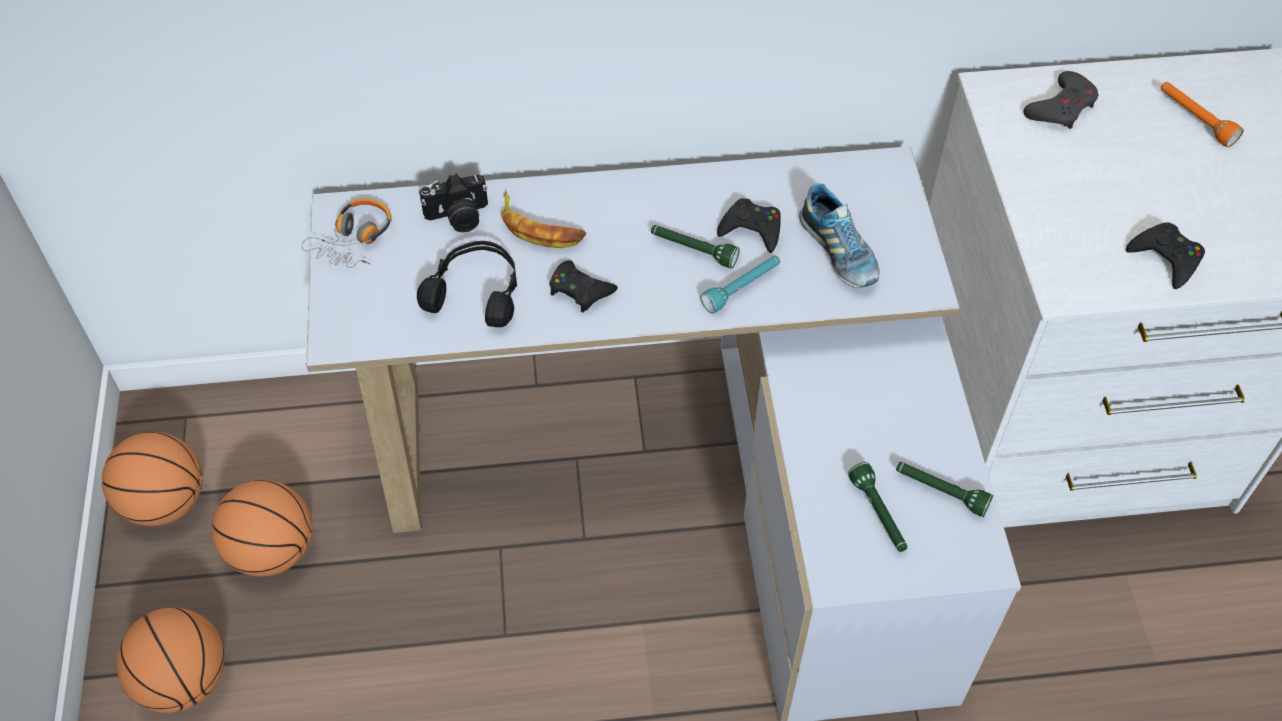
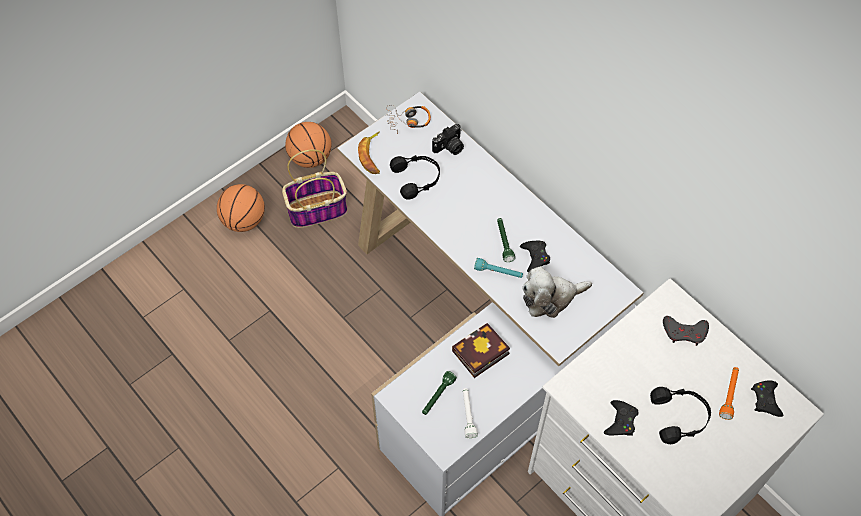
camera: 55 degrees right, 5 degrees up
(272, 550) = (318, 209): basketball -> basket
(458, 217) = (449, 147): camera -> camera turned 75 degrees counterclockwise
(540, 227) = (469, 179): banana -> banana (372, 156)
(580, 290) = (448, 214): black game controller -> black game controller (766, 400)
(838, 252) = (550, 298): shoe -> plush toy
(843, 414) = (479, 354): none -> book
(940, 492) = (468, 414): green flashlight -> white flashlight
(1199, 190) = (680, 417): none -> black headphones

